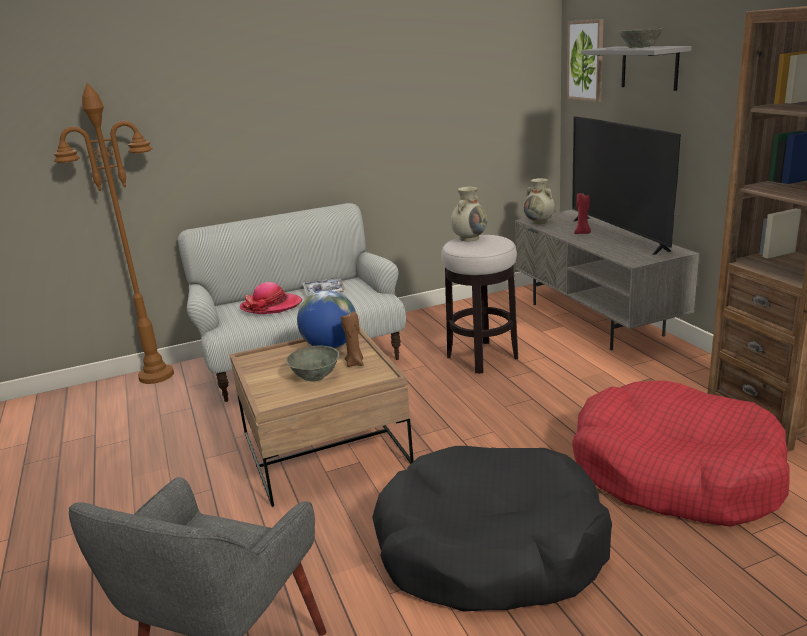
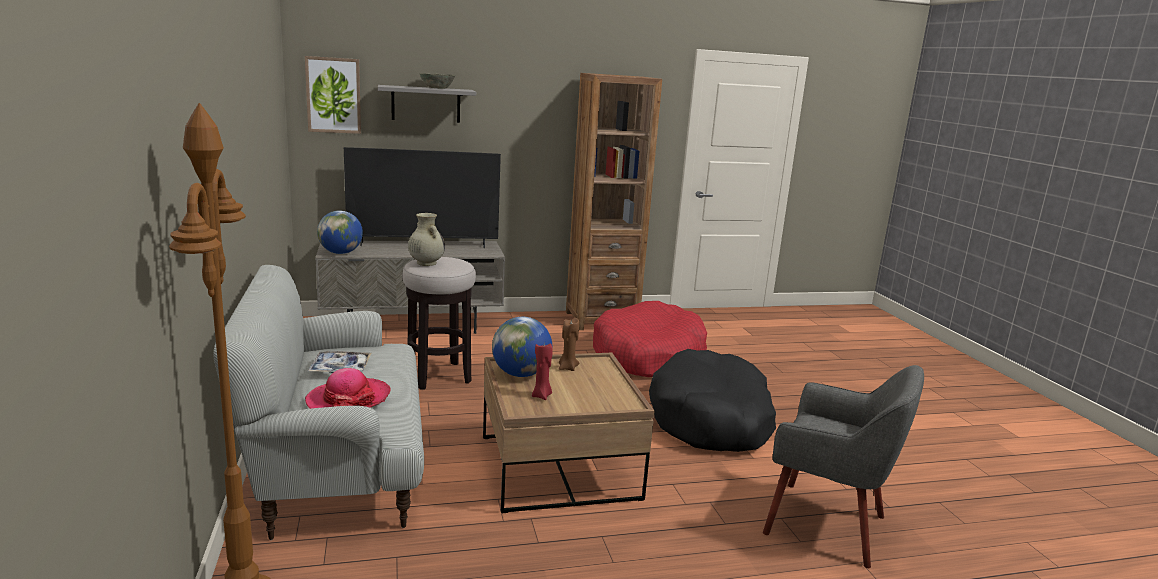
camera: 85 degrees left, 5 degrees down
(314, 375) = (582, 385): grey bowl -> none
(539, 222) = (340, 253): beige vase -> globe
(582, 233) = (401, 250): red candle -> red candle (542, 396)

